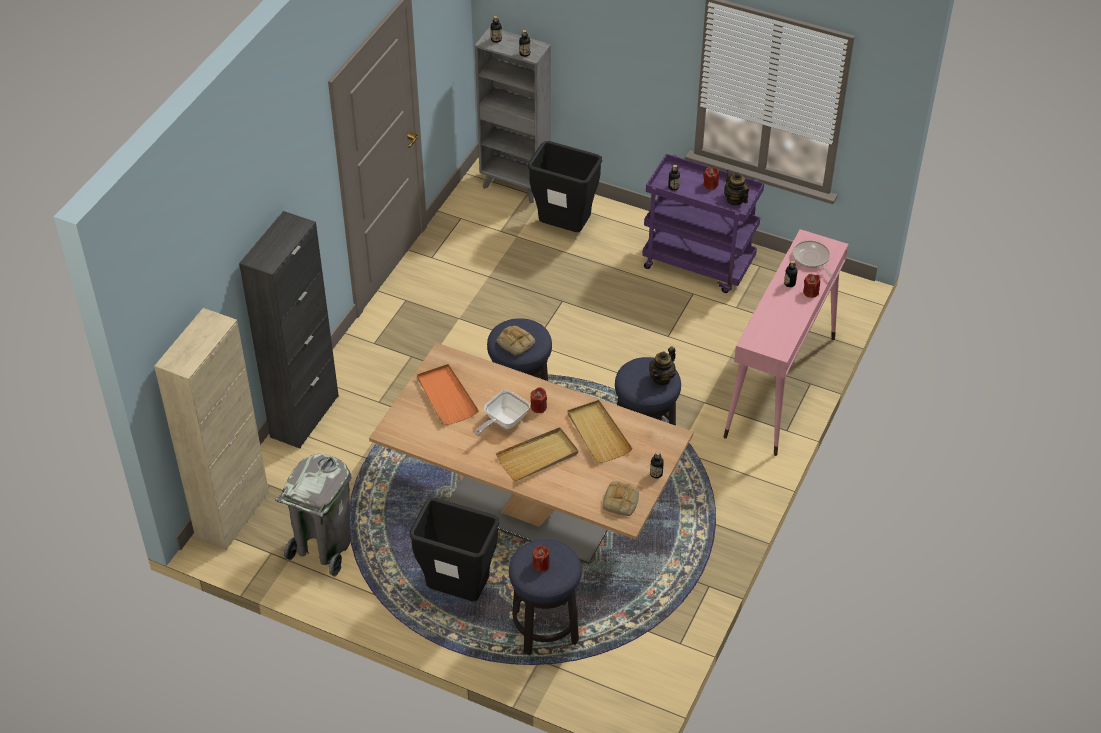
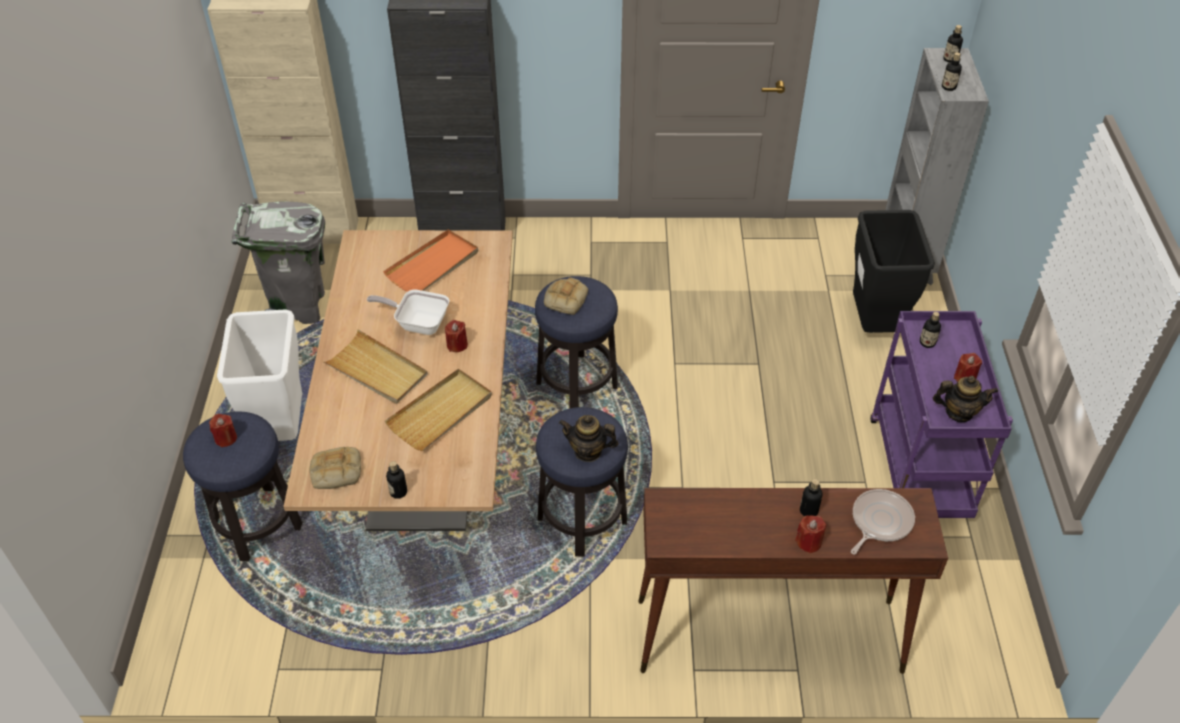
camera: 65 degrees right, 0 degrees up
(459, 592) = (282, 431): black trash can -> white trash can
(735, 200) = (958, 412): teapot -> teapot turned 60 degrees clockwise
(780, 387) = (766, 636): pink console table -> brown console table

